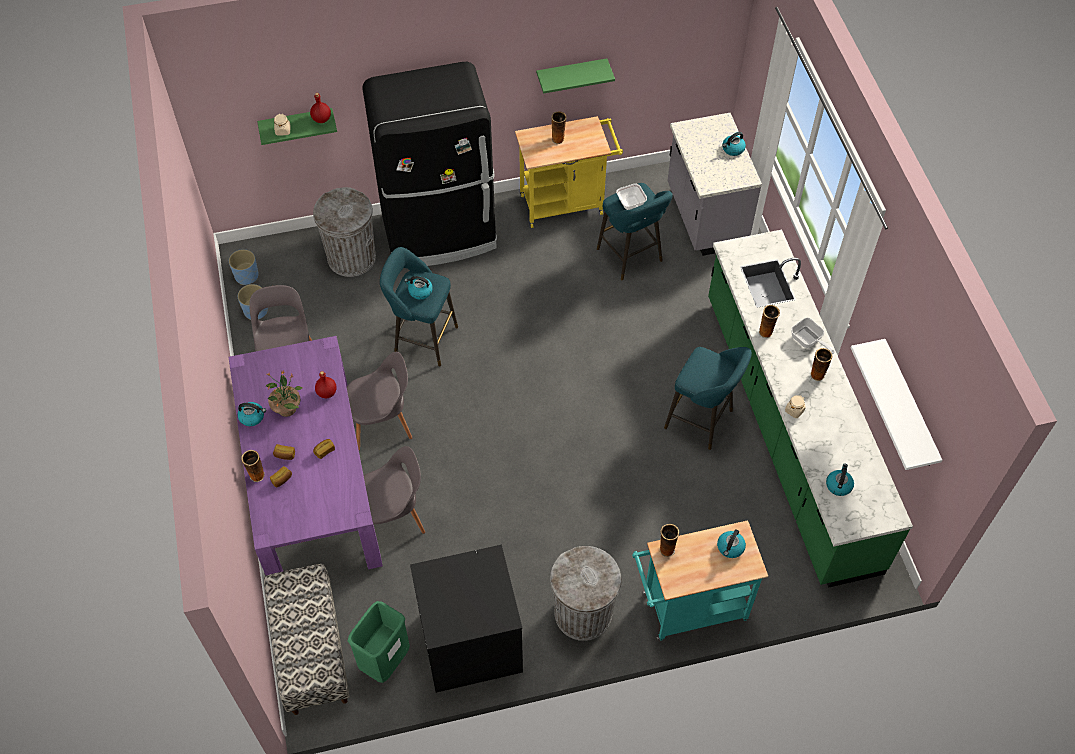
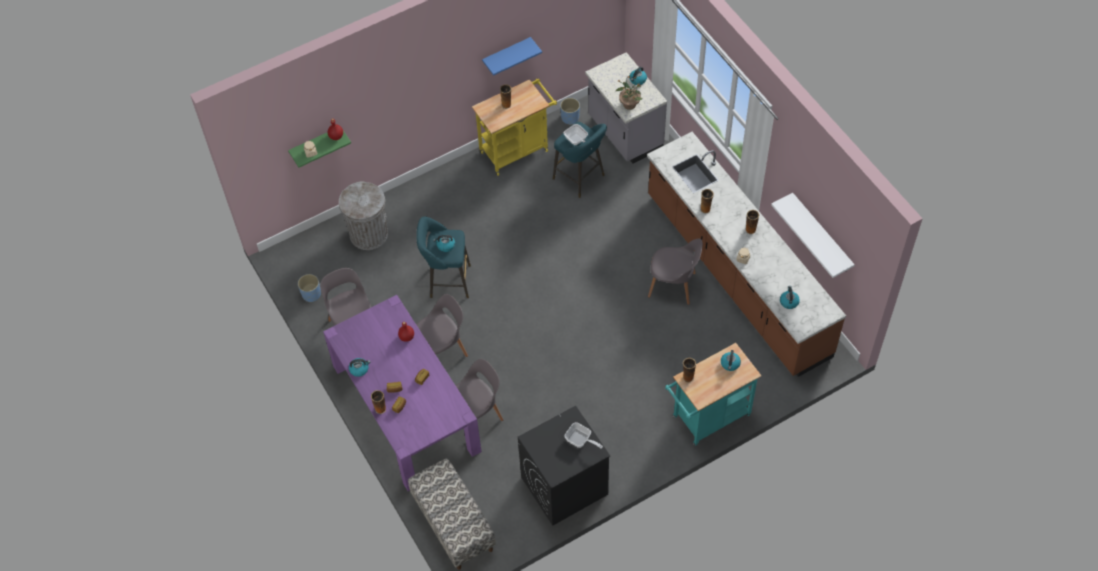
camera: 15 degrees left, 0 degrees up
(247, 276) = (293, 270): blue planter -> blue planter (570, 118)
(287, 408) = (382, 356): potted plant -> potted plant (629, 104)
(385, 660) = (508, 515): green trash can -> none
(440, 233) = (429, 198): black fridge -> none
(571, 74) = (506, 54): green shelf -> blue shelf
(583, 613) = (636, 443): grey trash can -> none
(702, 421) = (673, 285): turquoise stool -> grey chair
(788, 430) = (736, 275): green counter -> brown counter
(808, 341) = (737, 207): frying pan -> frying pan (580, 440)

